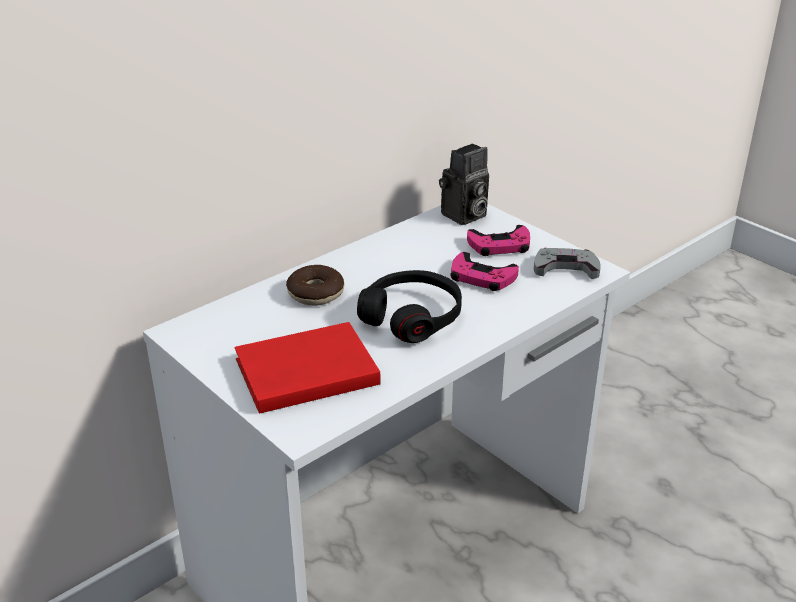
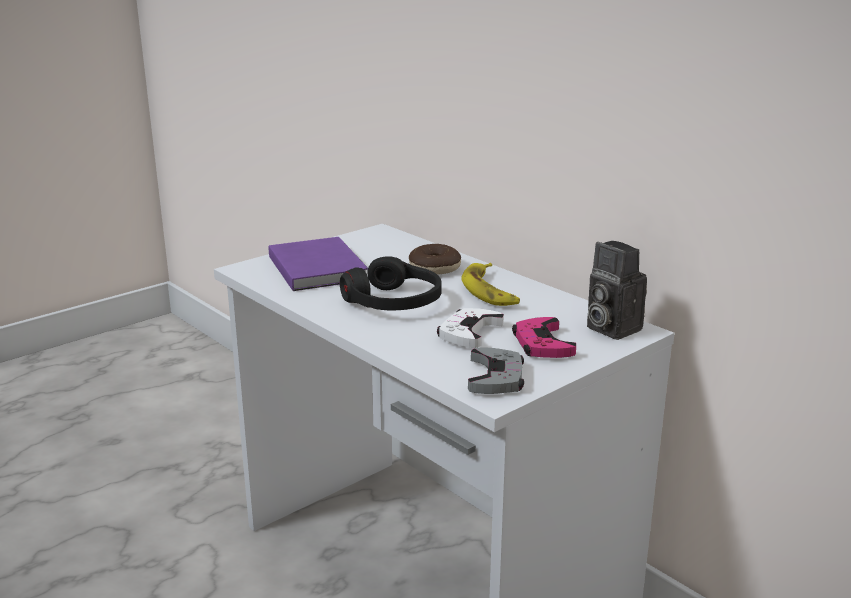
camera: 90 degrees right, 10 degrees down
(302, 371) = (318, 267): red book -> purple book
(383, 264) = (490, 291): none -> banana
(481, 277) = (469, 333): pink game controller -> white game controller

